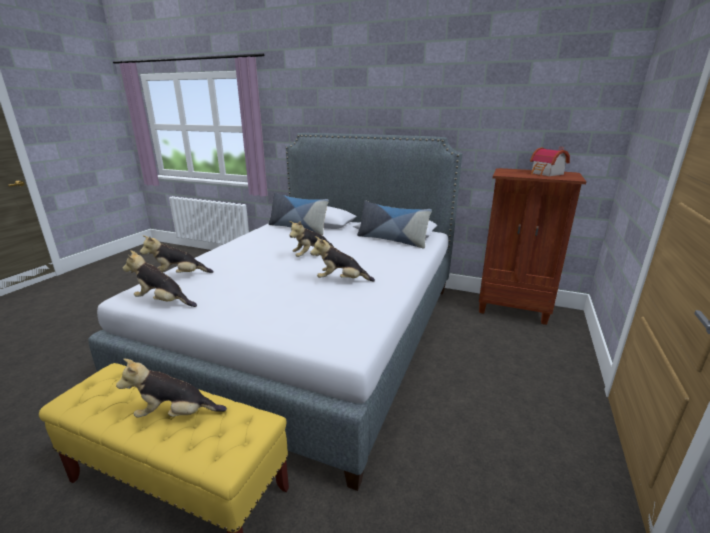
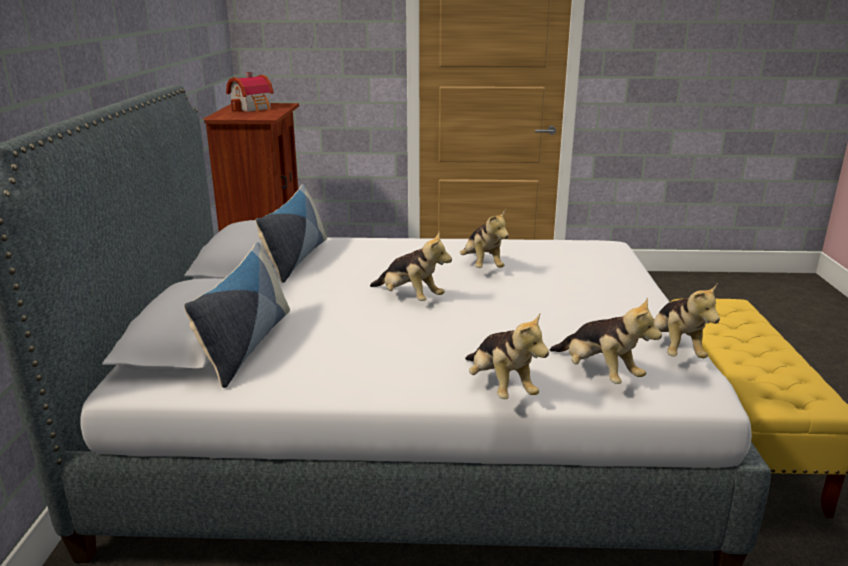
camera: 110 degrees left, 0 degrees up
(176, 414) = (743, 336): plush toy -> plush toy (500, 387)

